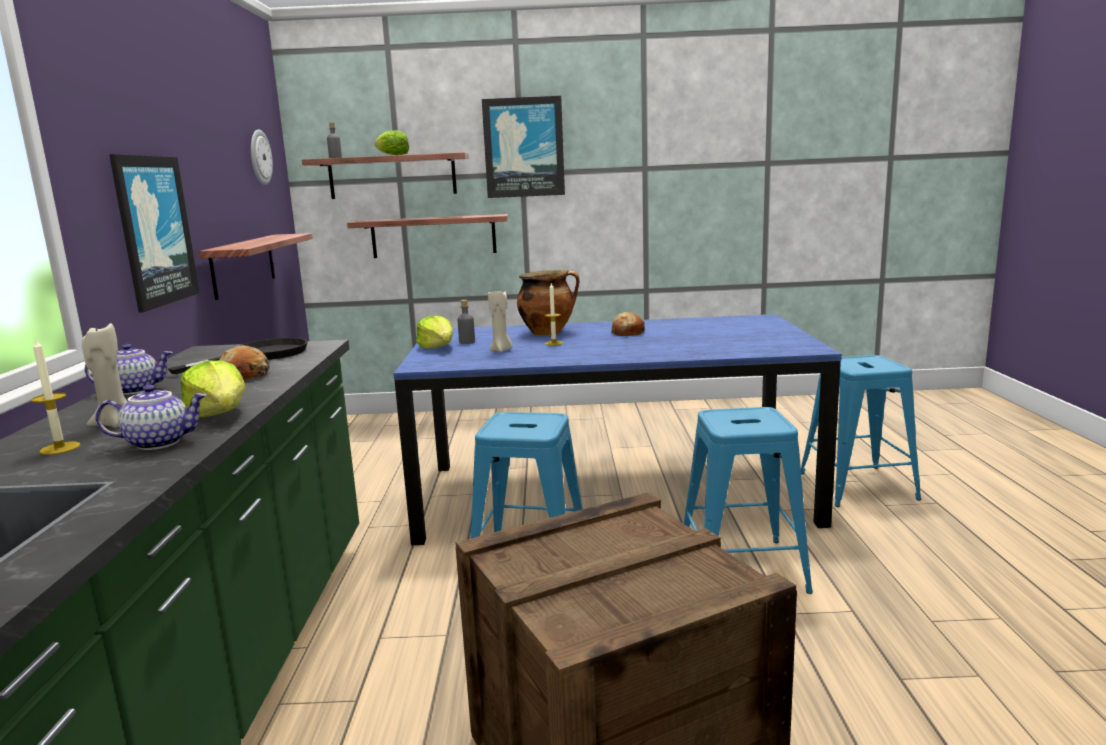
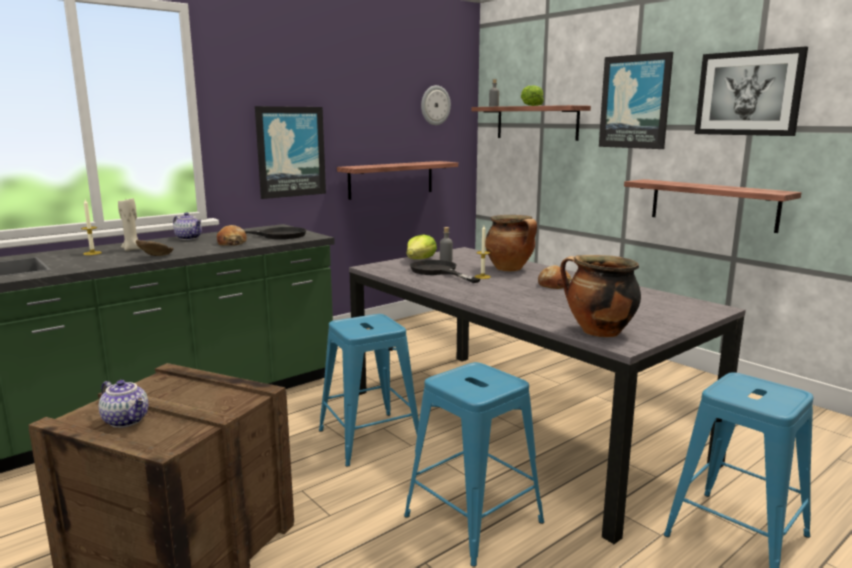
camera: 50 degrees right, 0 degrees up
(160, 442) = (107, 261): teapot -> teapot (127, 420)
(219, 414) = (157, 256): lettuce -> brown bowl
(433, 236) = (557, 175): shelf -> shelf (713, 204)
(501, 350) = (438, 272): beige candle -> black frying pan
(610, 494) = (515, 424): blue dining table -> grey dining table
(640, 136) = (748, 93): none -> picture
(774, 348) = (598, 332): none -> cooking pot

